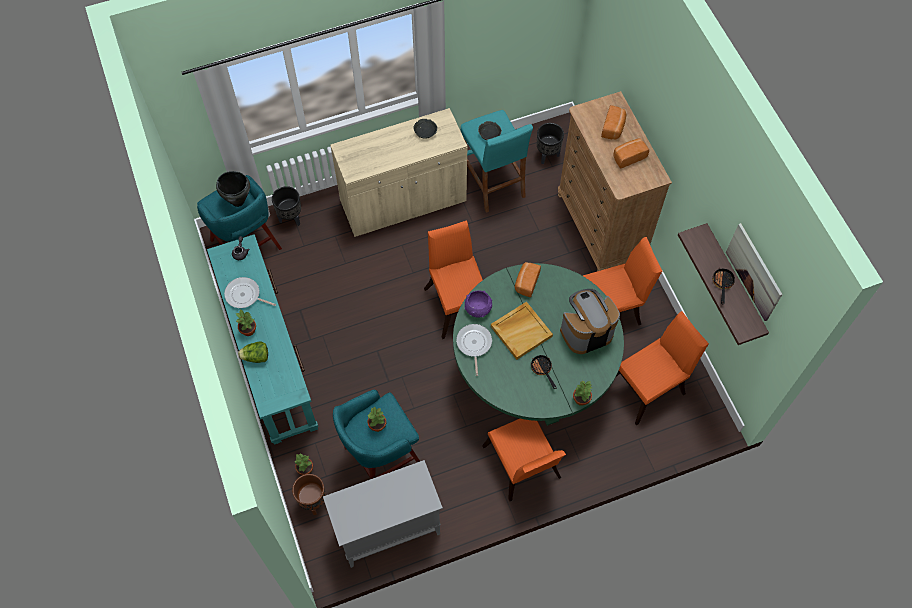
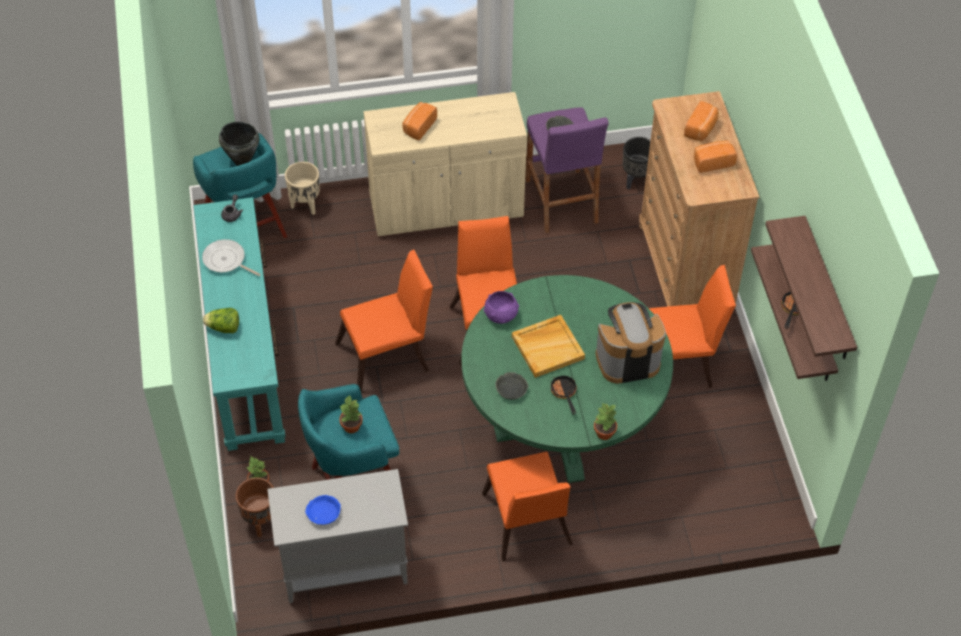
camera: 10 degrees right, 10 degrees down
(248, 330) = (222, 298): potted plant -> none
(291, 218) = (305, 205): black planter -> beige planter
(372, 510) = (323, 512): none -> blue bowl
(425, 130) = (480, 112): grey bowl -> grey bowl (512, 389)
(474, 344) = (487, 353): frying pan -> none
(493, 182) = (561, 201): turquoise stool -> purple stool
(526, 282) = (566, 296): bread -> bread (418, 127)
(649, 386) = (707, 459): orange chair -> orange chair (389, 356)
(754, 272) = (827, 291): picture -> shelf

